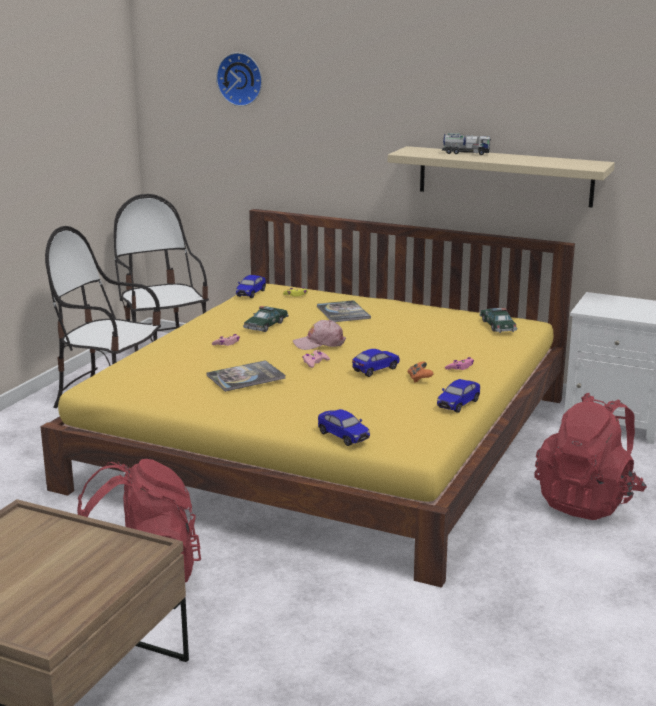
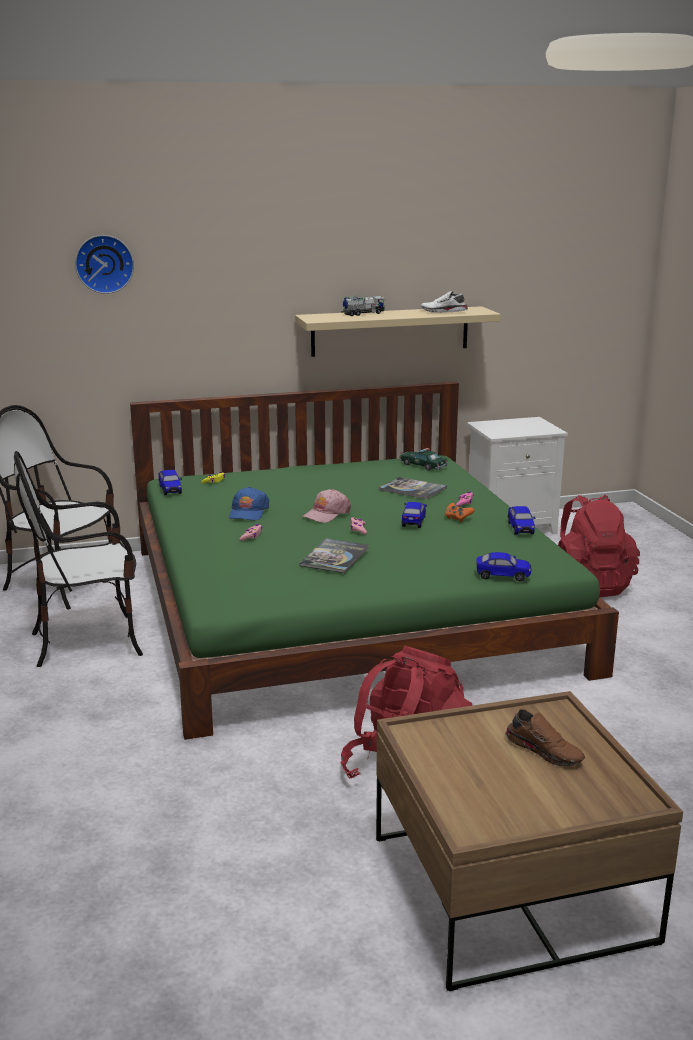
camera: 40 degrees left, 0 degrees up
(70, 572) = (545, 750): none -> brown shoe
(266, 325) = (248, 512): toy car -> blue cap
(328, 440) = (345, 606): yellow bed -> green bed
(343, 312) = (286, 485): book -> book (412, 489)
(549, 162) = (443, 312): none -> white shoe

